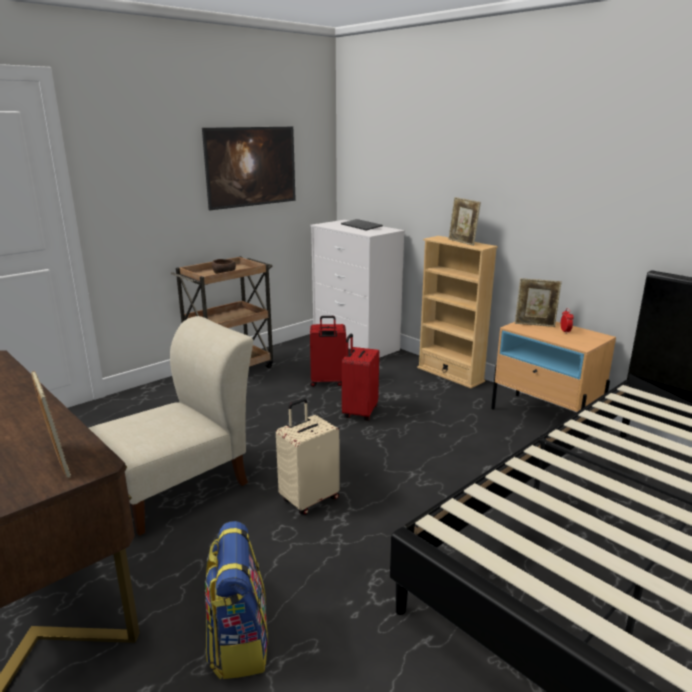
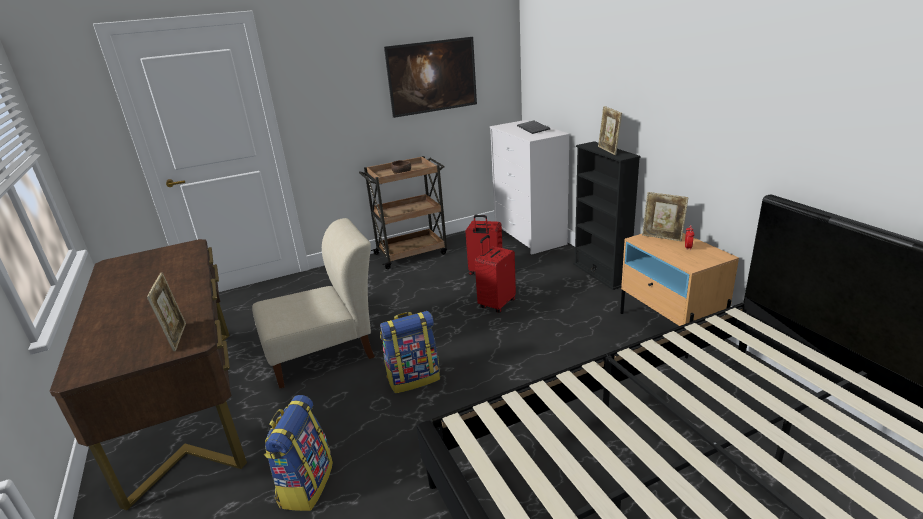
camera: 20 degrees right, 5 degrees up
(309, 499) = (414, 378): beige suitcase -> backpack
(450, 374) = (601, 273): beige bookcase -> black bookcase

